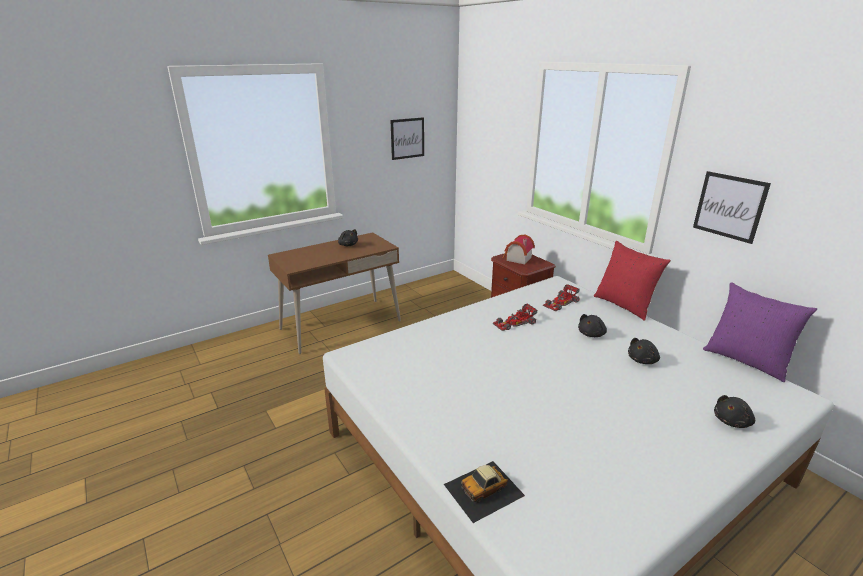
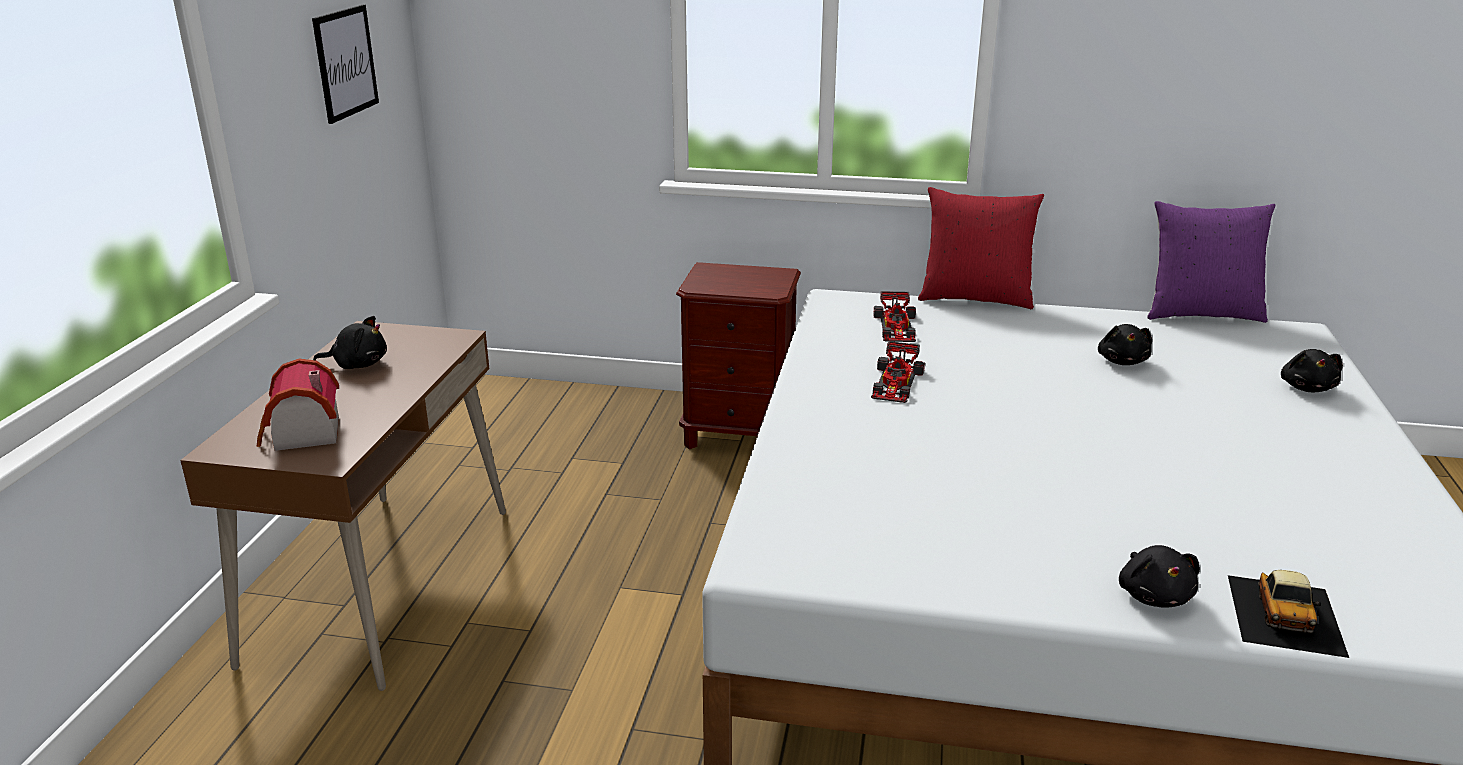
camera: 45 degrees left, 0 degrees up
(517, 259) = (727, 280): toy house -> toy house (301, 435)
(591, 334) = (1014, 354): black plush toy -> black plush toy (1154, 595)
(729, 206) = (1112, 84): picture -> none

